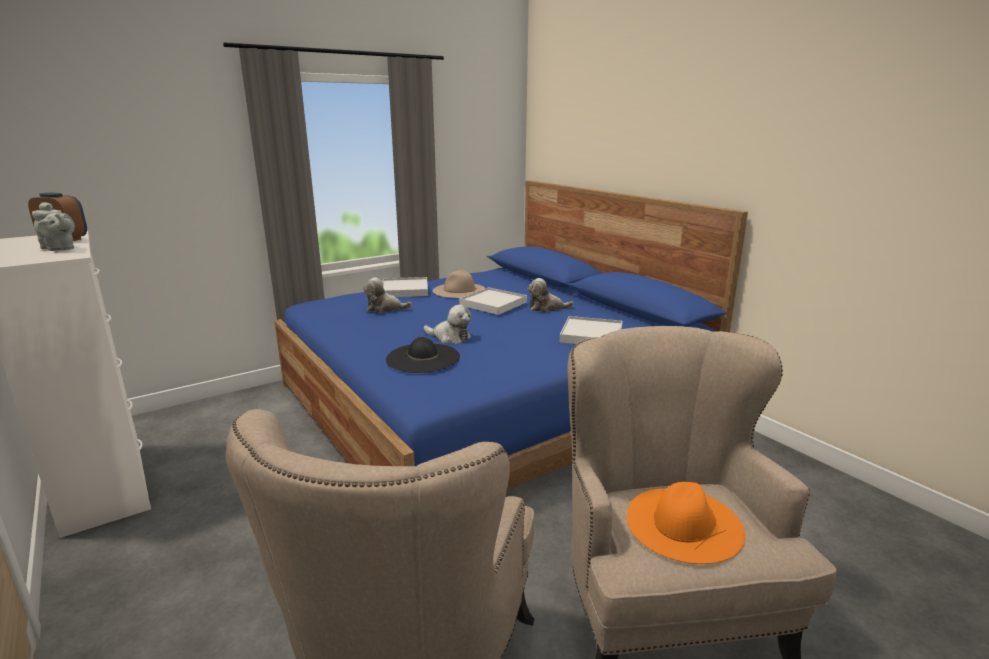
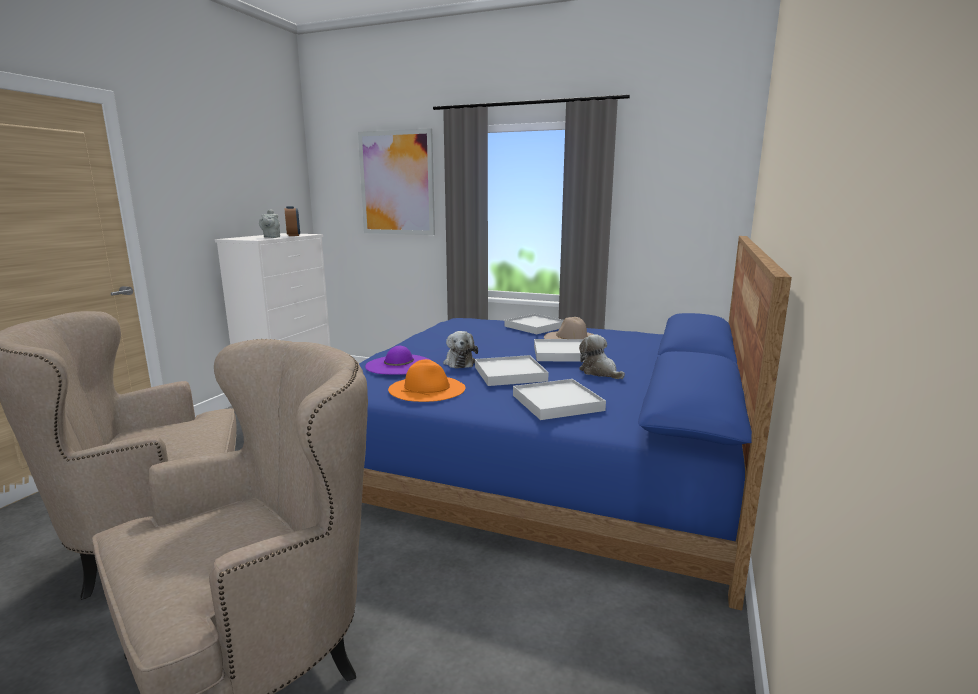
camera: 55 degrees right, 5 degrees down
(161, 144) = (397, 183): none -> picture
(385, 308) = (478, 332): plush toy -> none
(423, 358) = (399, 365): black hat -> purple hat
(513, 330) = (510, 374): none -> white tray
(684, 523) = (198, 540): orange hat -> orange hat (427, 388)

